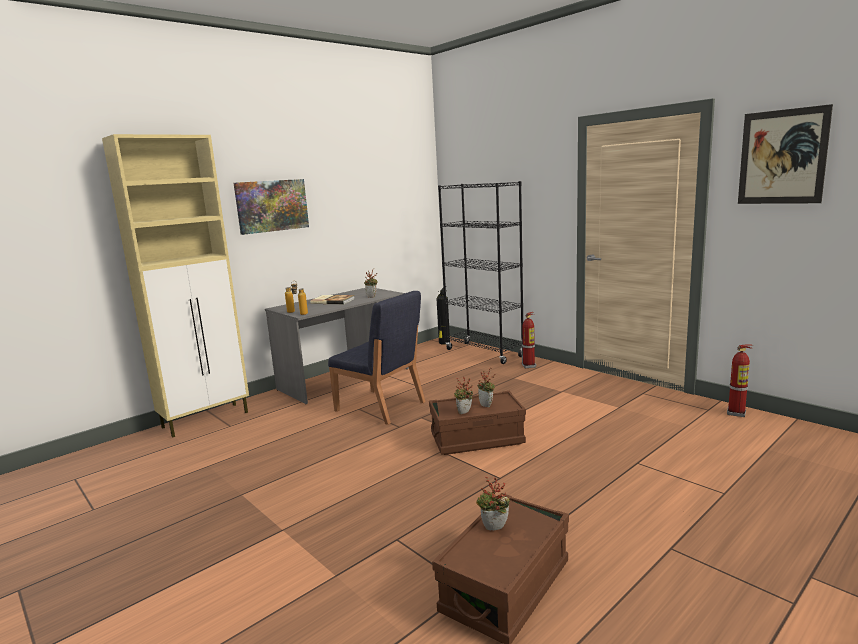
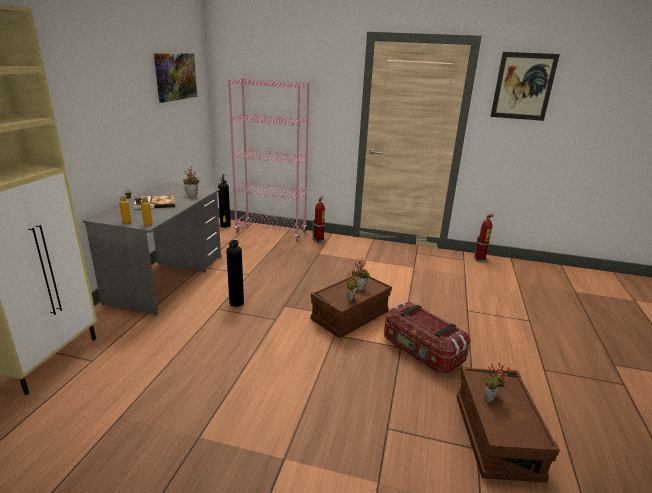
camera: 35 degrees left, 10 degrees up
(272, 206) = (78, 99): picture -> picture (175, 76)
(381, 407) = (237, 302): blue chair -> fire extinguisher
(484, 353) = (271, 232): black bookcase -> pink bookcase
(518, 487) = (421, 351): none -> storage box

